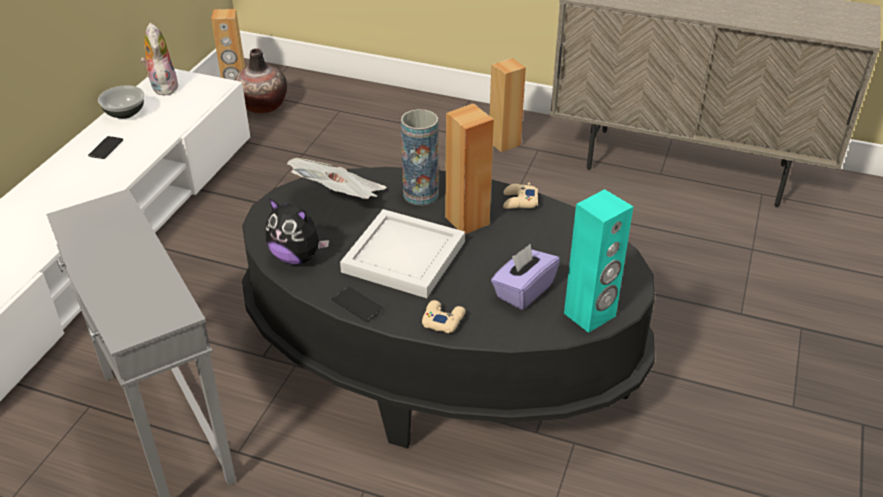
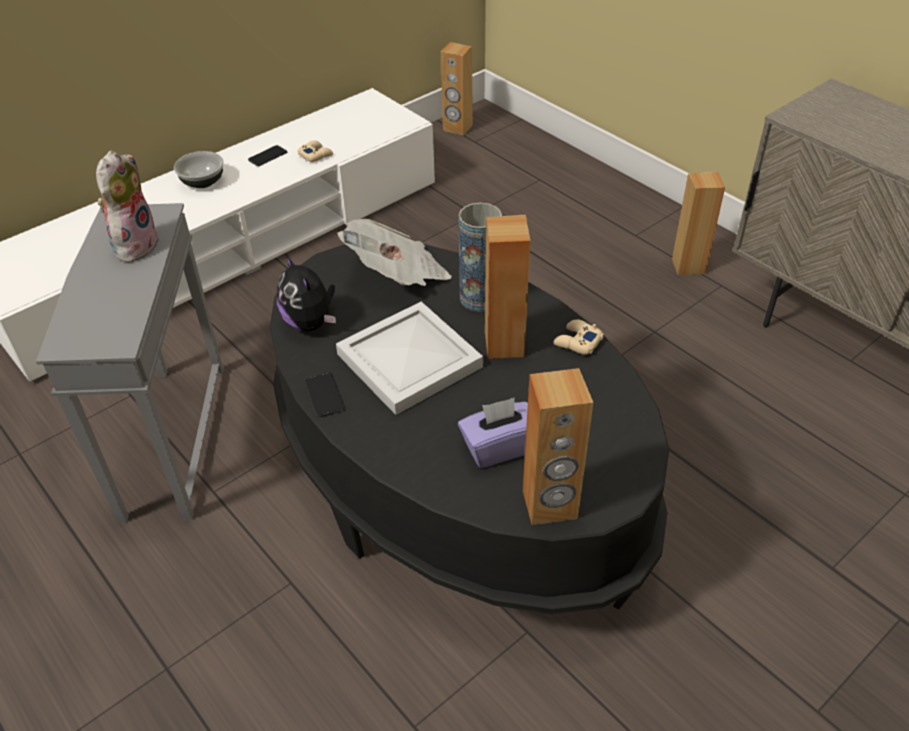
camera: 30 degrees right, 5 degrees up
(125, 113) = (308, 126): bowl -> bowl (203, 181)
(162, 87) = (358, 109): plush toy -> plush toy (135, 244)
(262, 105) = (470, 153): vase -> none
(443, 320) = (392, 445): beige game controller -> beige game controller (315, 155)
(590, 315) = (550, 505): turquoise speaker -> brown speaker

